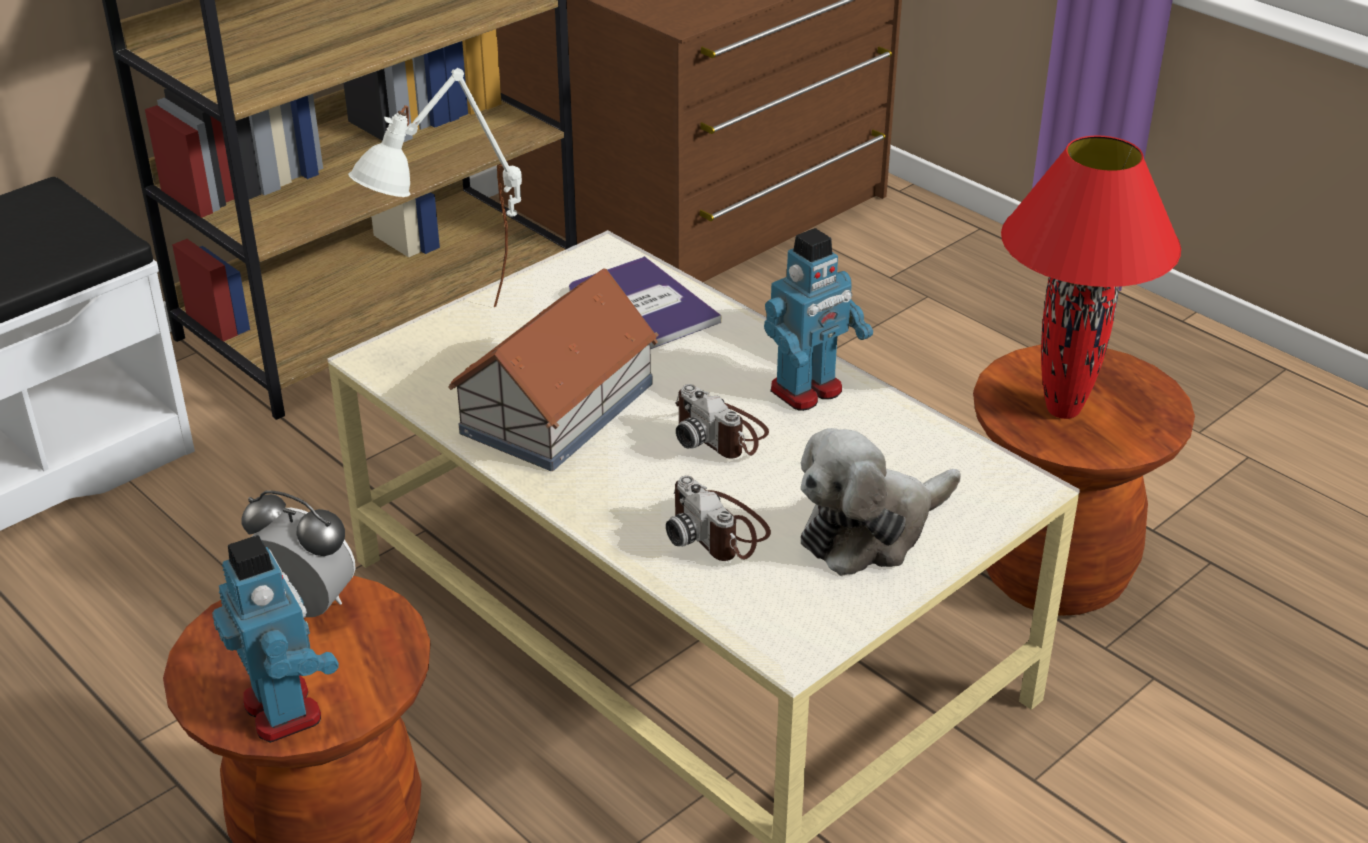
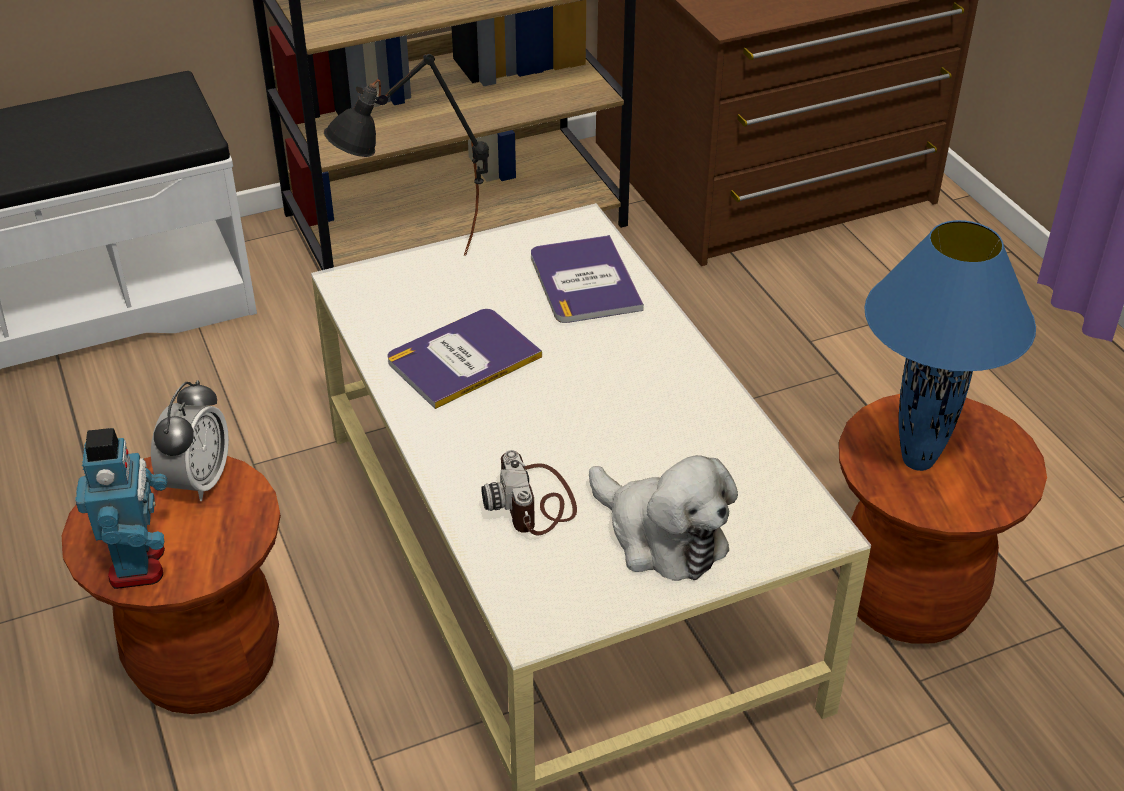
camera: 20 degrees right, 5 degrees up
(305, 606) = (198, 481): alarm clock -> alarm clock turned 60 degrees clockwise
(455, 337) = (419, 276): white table lamp -> black table lamp
(555, 408) = (463, 359): toy house -> book
(721, 433) = (585, 414): camera -> none
(807, 391) = (681, 392): toy robot -> none
(870, 530) = (661, 536): plush toy -> plush toy turned 120 degrees counterclockwise
(1061, 410) = (916, 460): red table lamp -> blue table lamp

